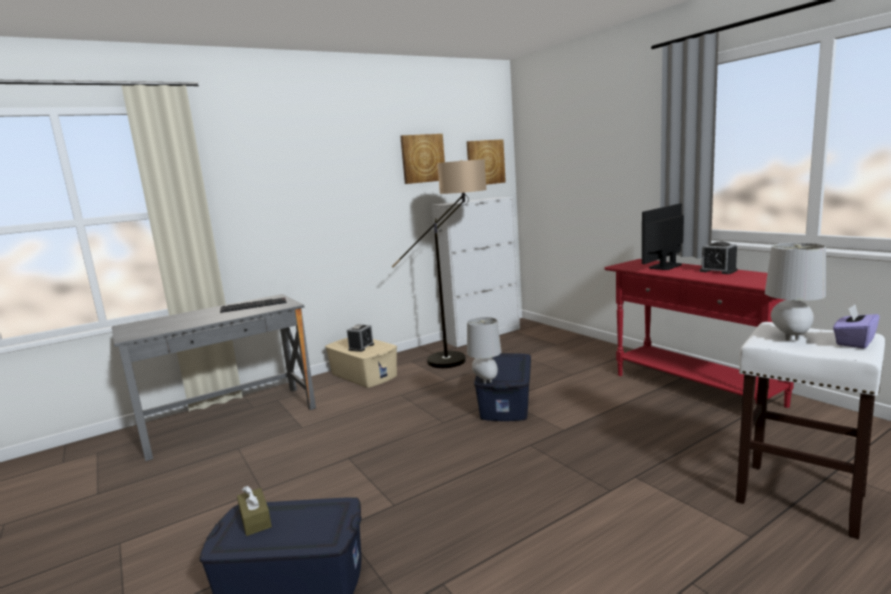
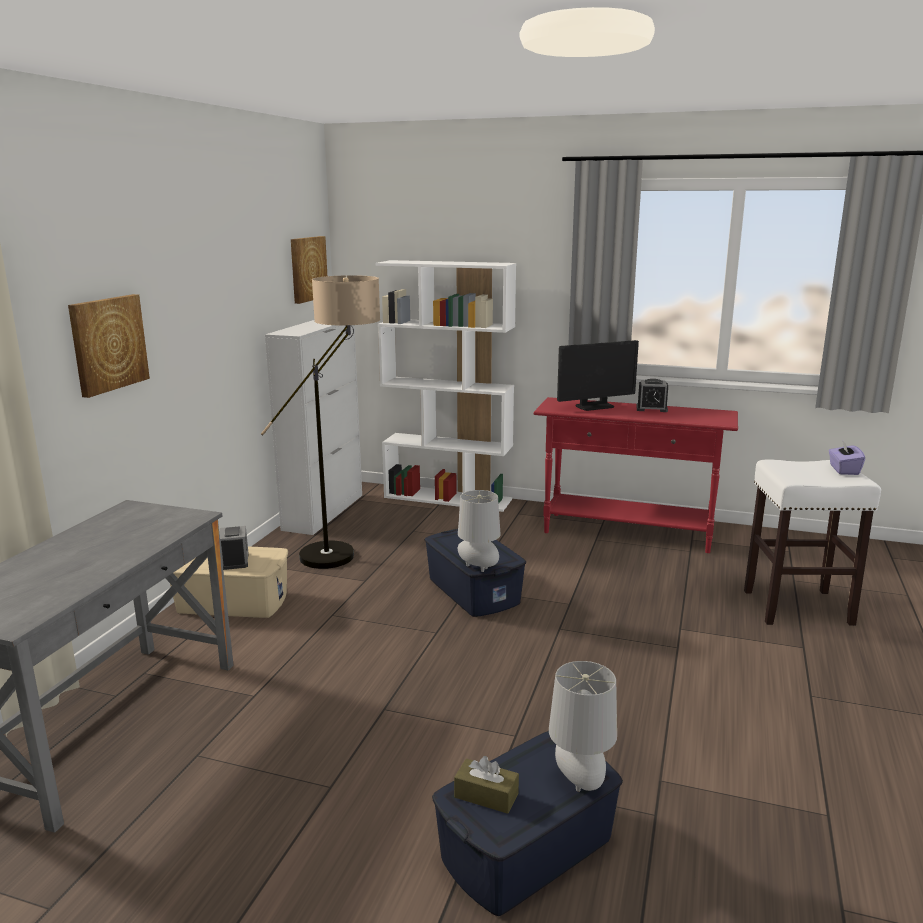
camera: 40 degrees left, 5 degrees up
(254, 305) = (128, 526): keyboard -> none
(422, 158) = (250, 265): picture -> picture (108, 344)
(576, 339) = (448, 498): none -> white bookcase
(665, 266) = (594, 406): monitor -> monitor turned 120 degrees counterclockwise
(791, 337) = (802, 472): grey table lamp -> grey table lamp (580, 781)

